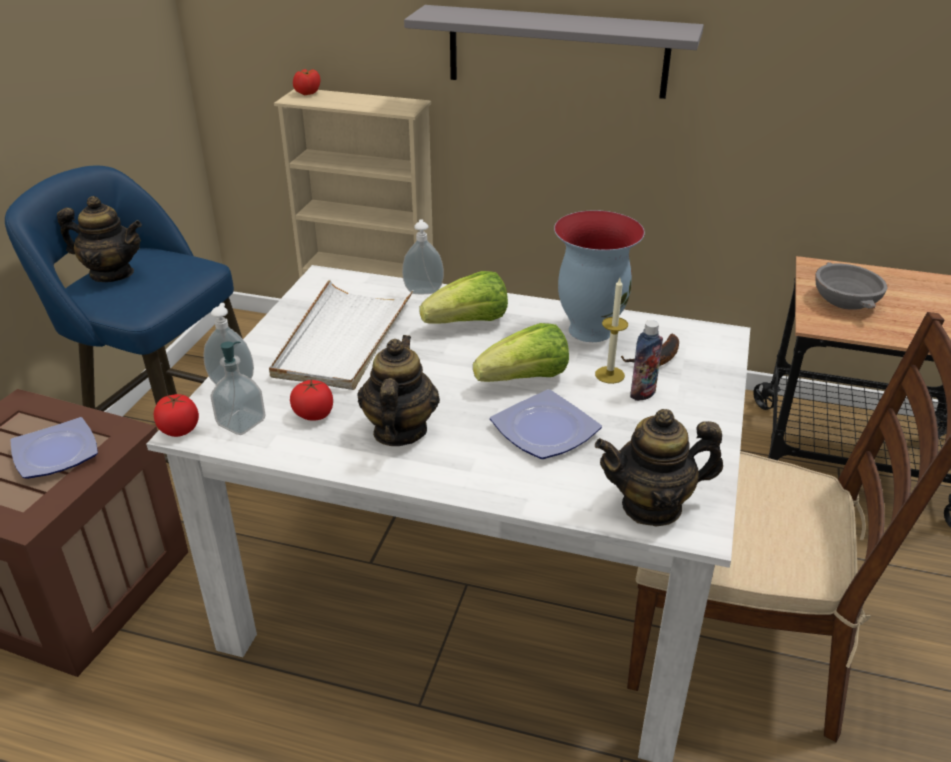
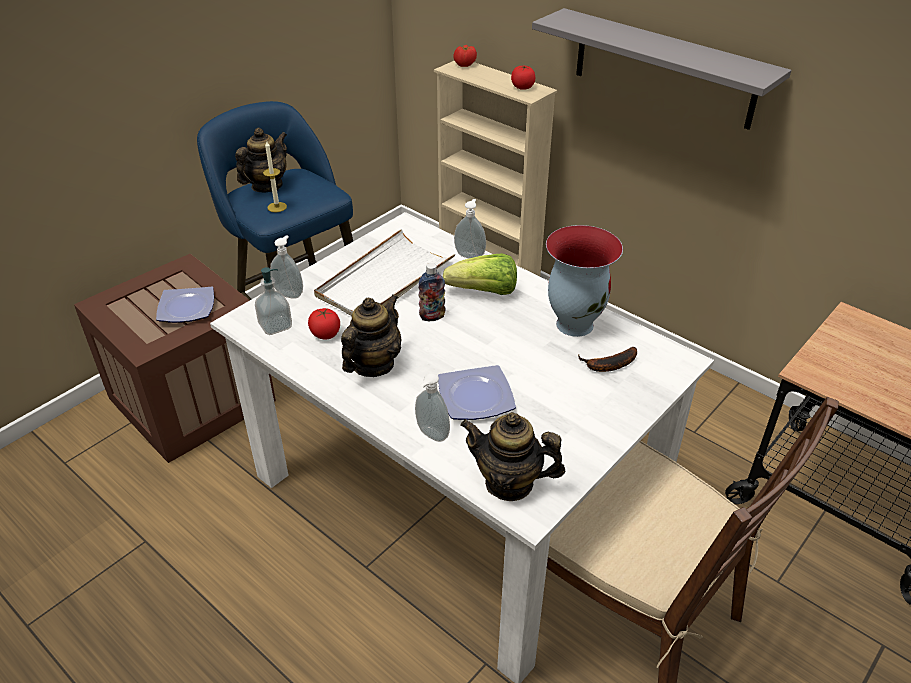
camera: 25 degrees right, 5 degrees up
(112, 274) = (267, 186): teapot -> teapot turned 90 degrees counterclockwise
(179, 429) = (235, 319): tomato -> tomato (522, 87)
(525, 379) = (492, 351): lettuce -> none
(527, 485) = (431, 435): none -> soap dispenser
(609, 375) = (560, 367): candle -> candle (277, 207)
(643, 393) = (574, 390): bottle -> bottle (432, 316)
(844, 300) = (851, 357): grey bowl -> none

